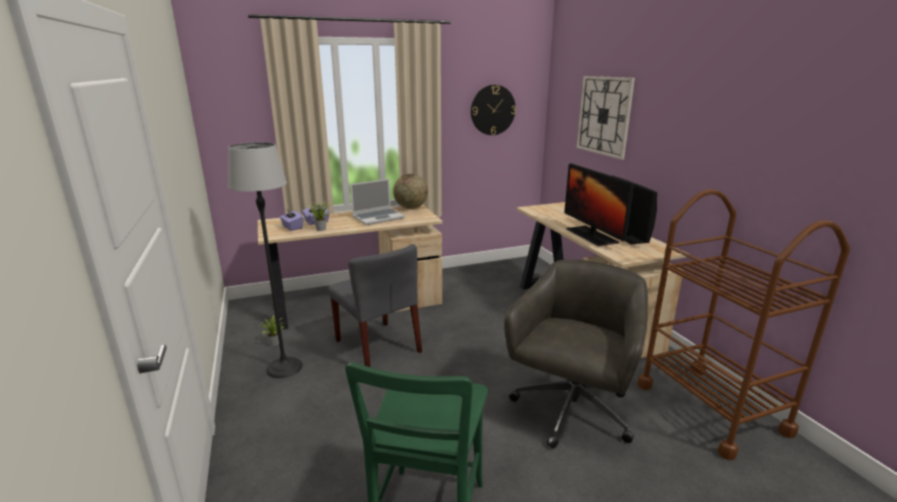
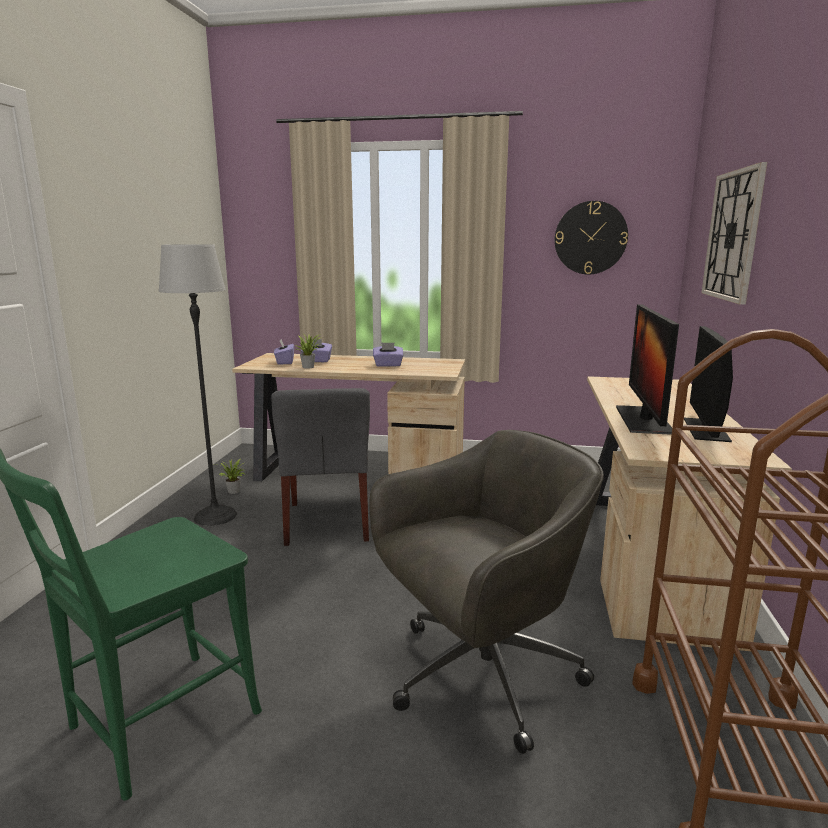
camera: 30 degrees right, 5 degrees down
(378, 217) = (388, 365): laptop -> purple tissue box
(411, 208) = (443, 361): globe -> none

